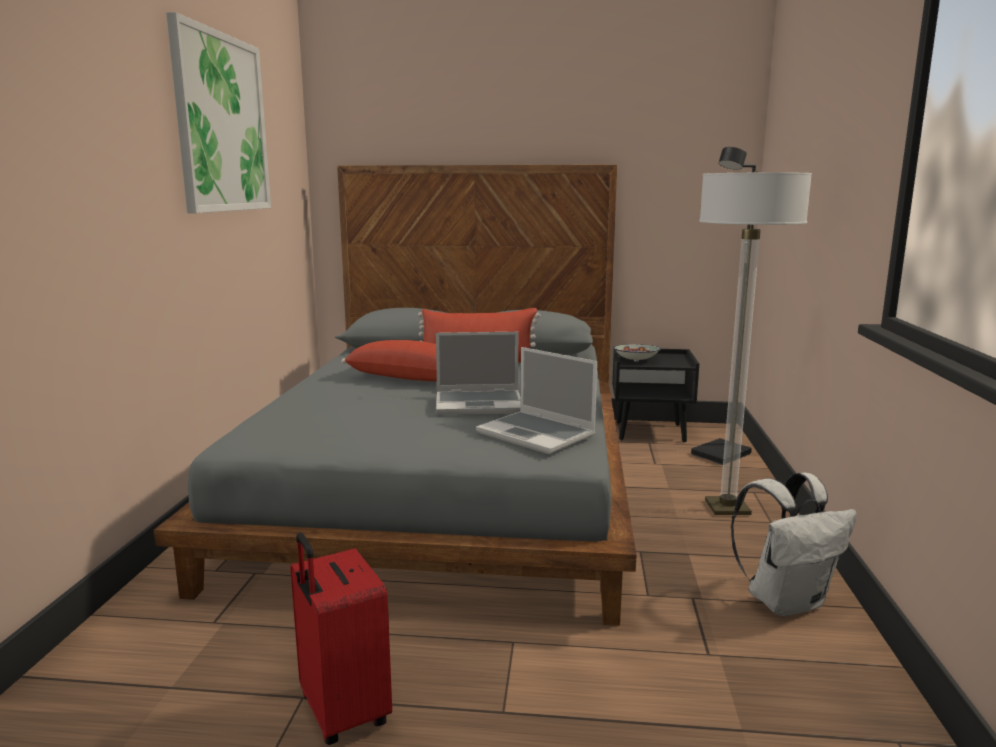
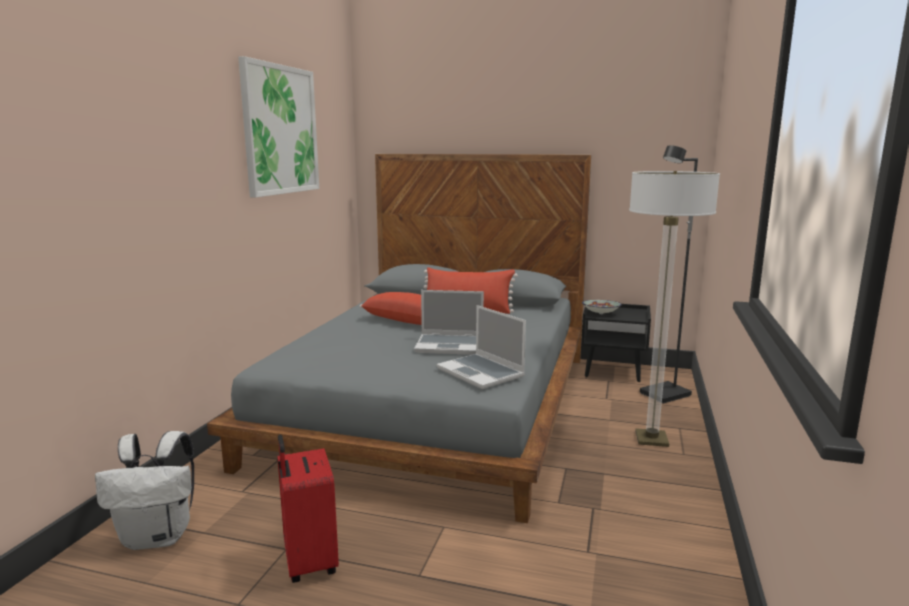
camera: 10 degrees right, 0 degrees up
(786, 601) = (668, 518): white backpack -> white backpack (159, 537)

